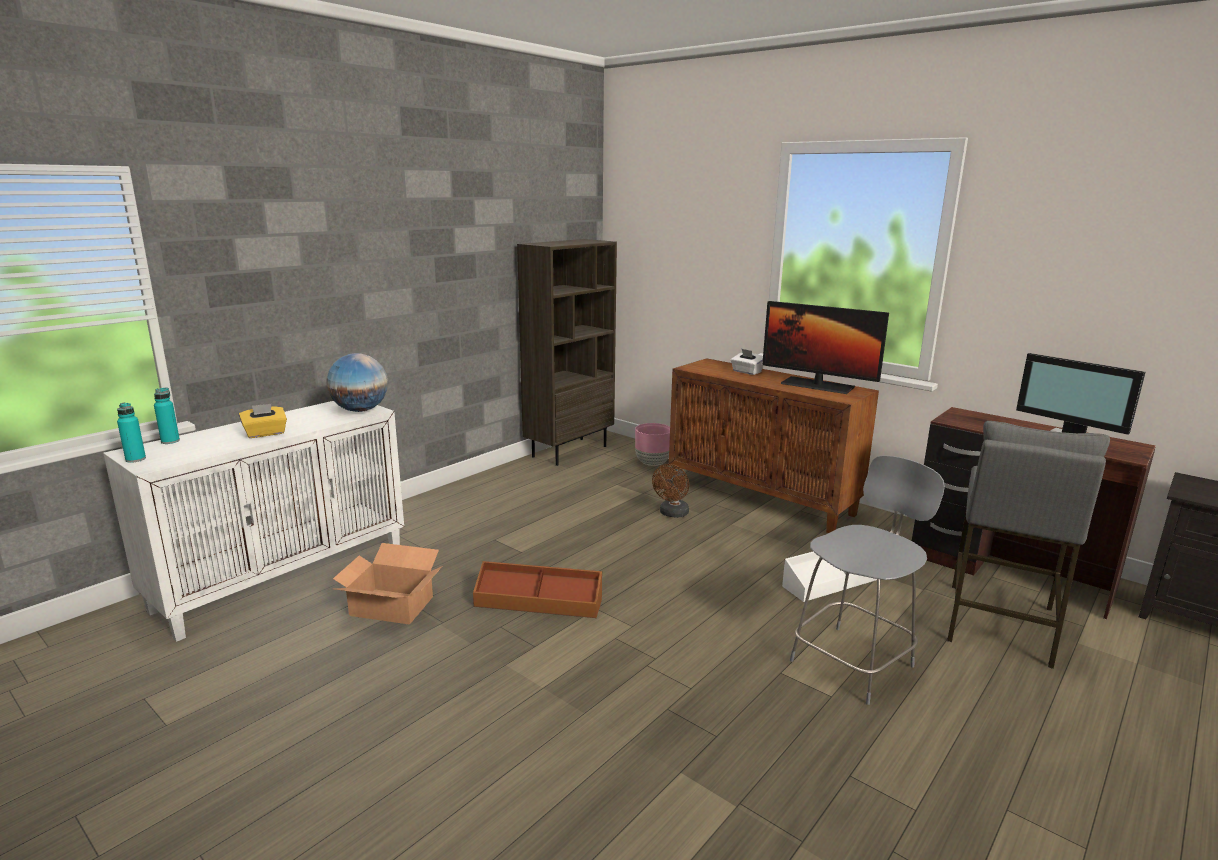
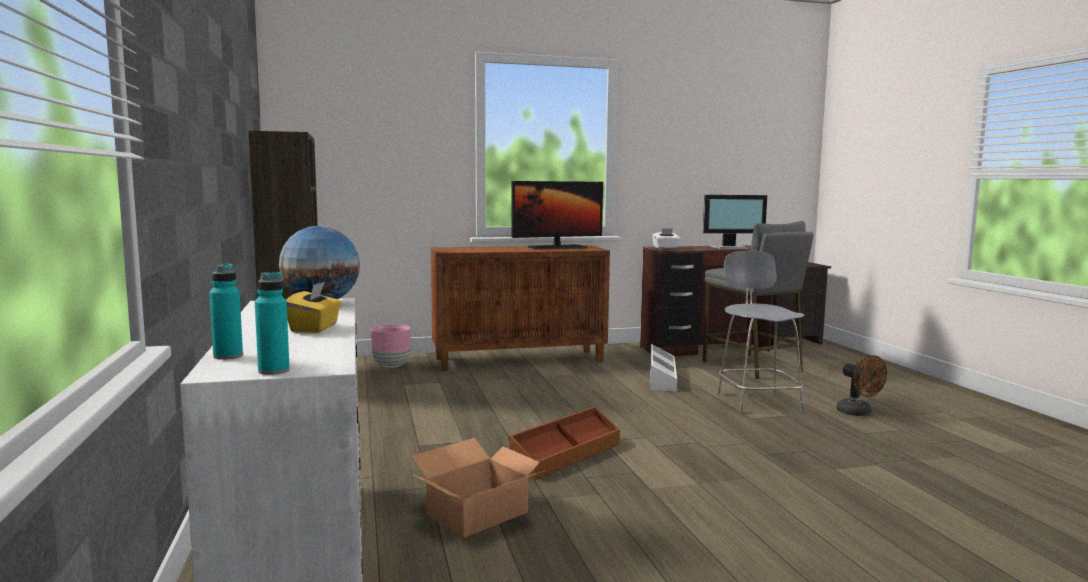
camera: 55 degrees left, 10 degrees down
(672, 514) = (495, 384): brown fan -> brown fan (859, 413)
(746, 372) = (491, 248): white tissue box -> white tissue box (666, 248)

